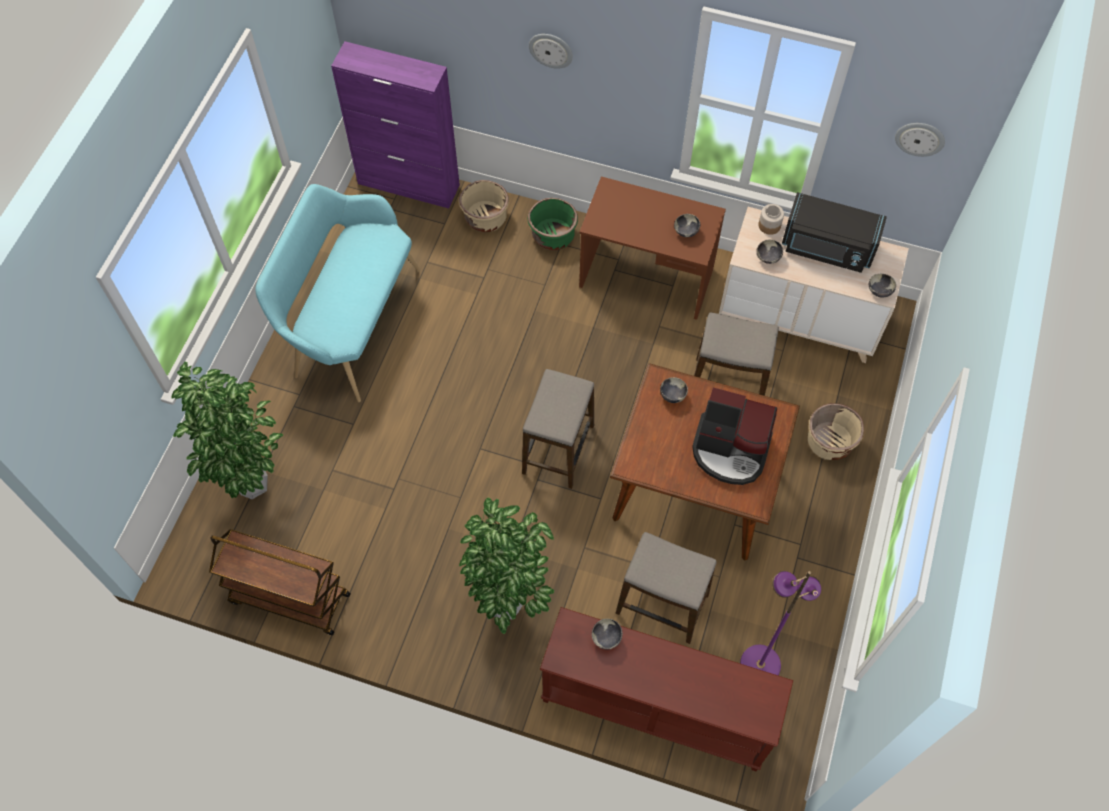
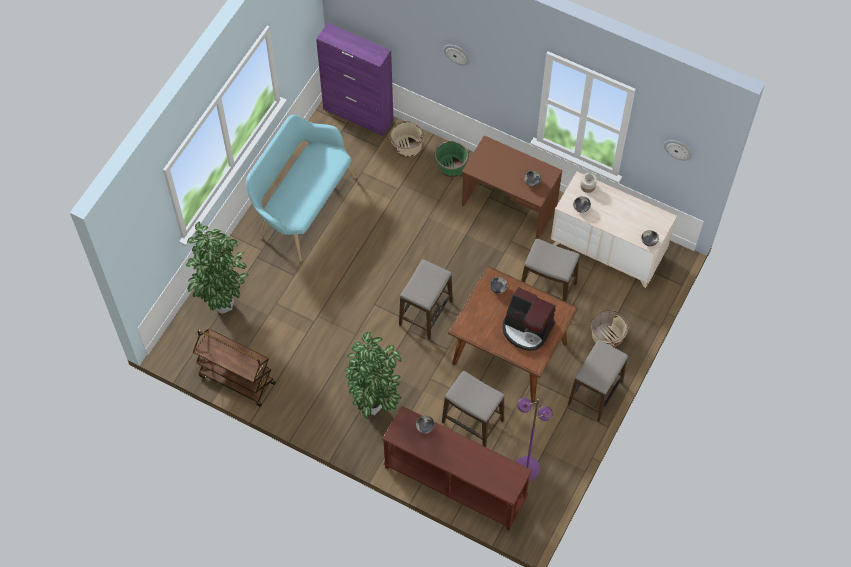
camera: 10 degrees right, 0 degrees up
(827, 248) = (622, 207): black microwave -> none
(833, 529) = (595, 393): none -> stool

